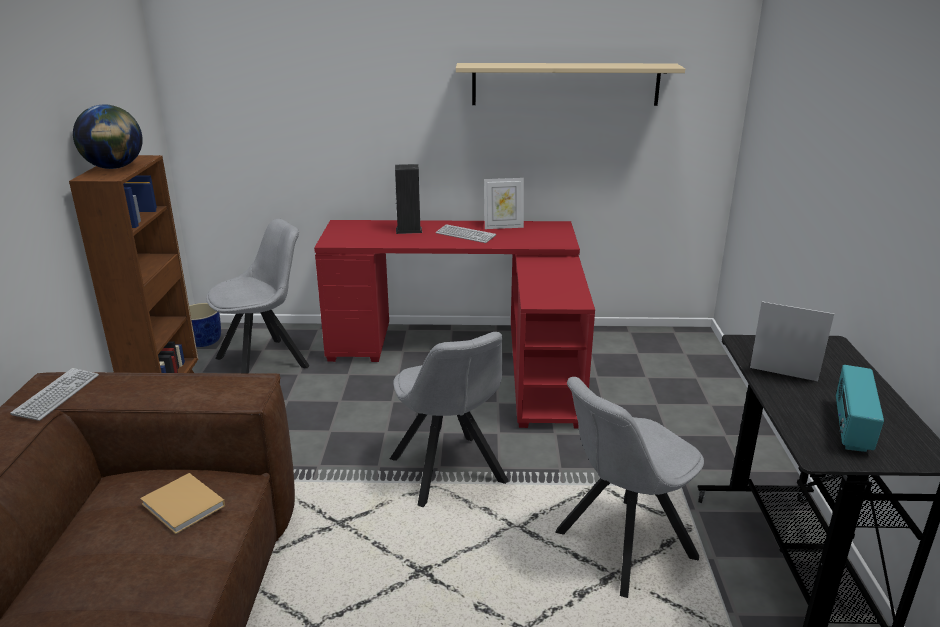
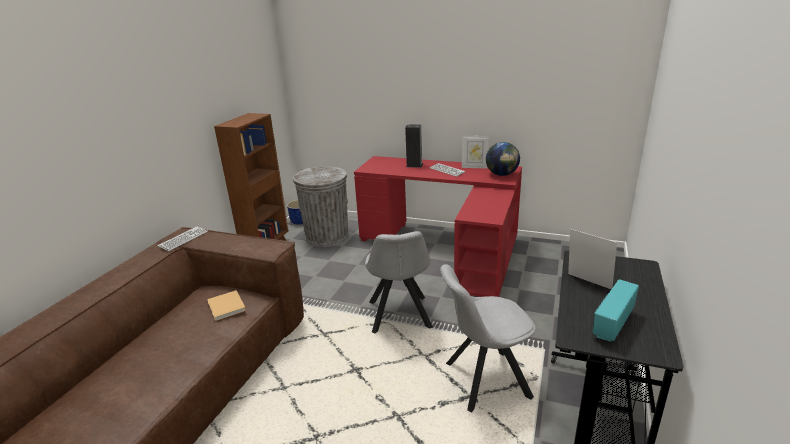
camera: 20 degrees right, 0 degrees up
(115, 167) = (241, 120): globe -> globe (502, 174)
(264, 362) = (327, 236): grey chair -> grey trash can
(565, 84) = (520, 75): beige shelf -> none

